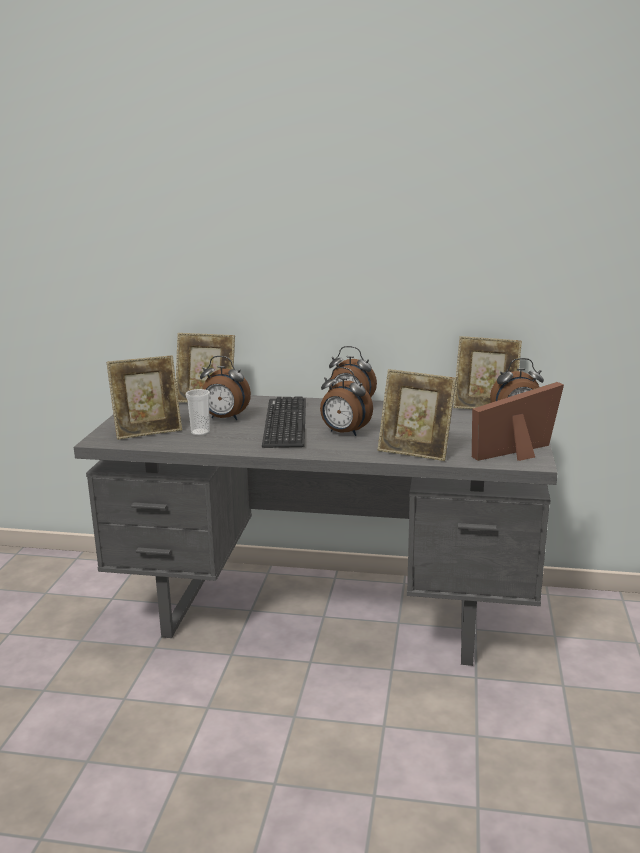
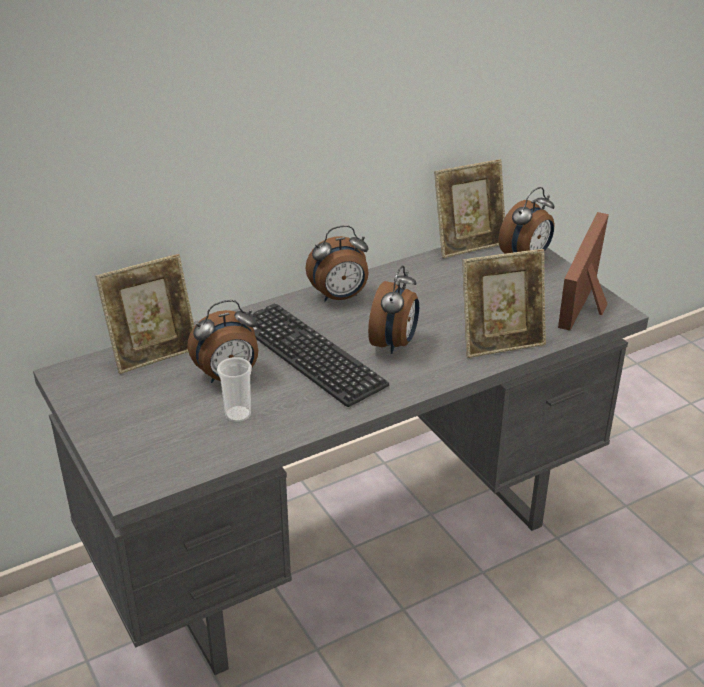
camera: 40 degrees left, 15 degrees up
(148, 431) = (169, 442): picture frame -> none
(344, 433) = (394, 344): alarm clock -> alarm clock turned 60 degrees counterclockwise

